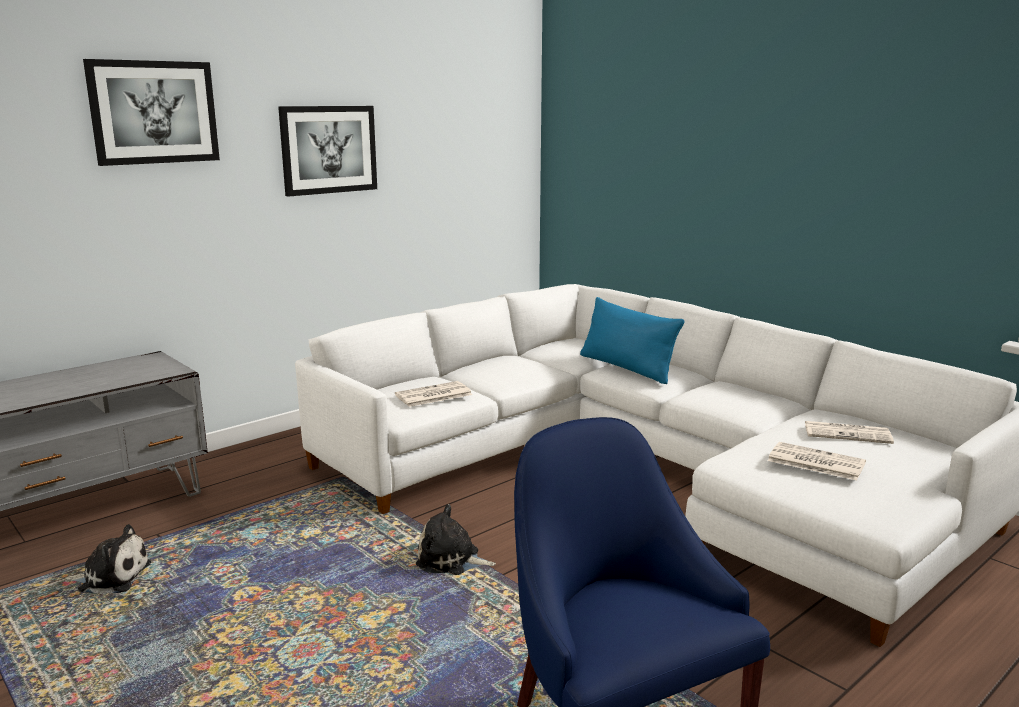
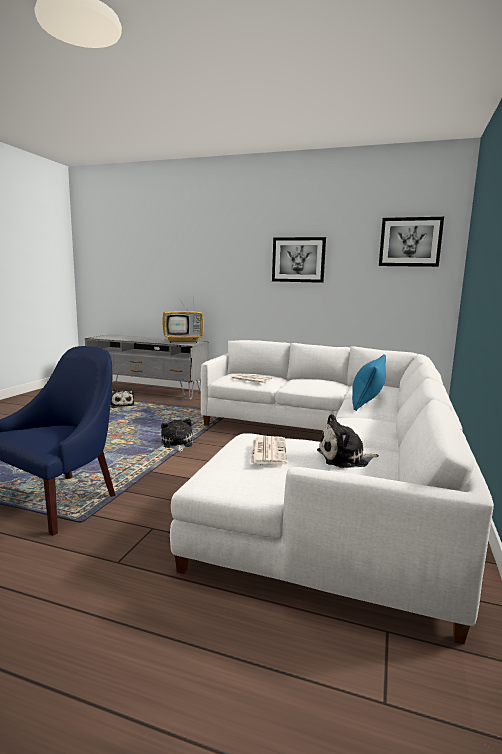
camera: 60 degrees right, 5 degrees down
(128, 369) = (183, 341): none -> television
(154, 112) = (219, 240): picture -> picture (410, 242)
(848, 433) = (345, 458): newspaper -> plush toy

